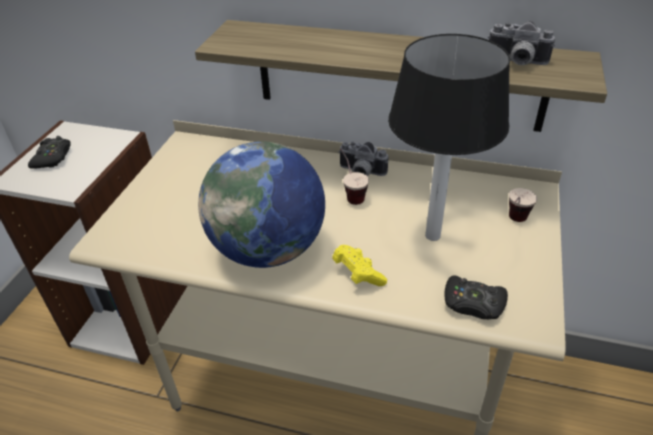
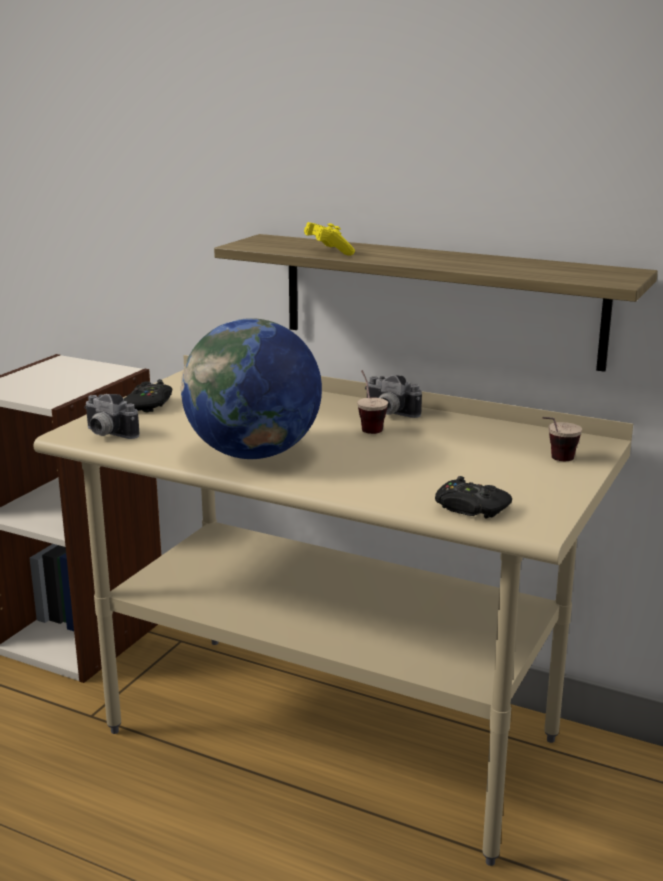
camera: 10 degrees right, 20 degrees down
(53, 158) = (39, 378): black game controller -> black game controller (147, 405)
(357, 274) = (347, 478): yellow game controller -> yellow game controller (328, 251)
(431, 235) = (449, 461): table lamp -> none
(516, 62) = (554, 269): camera -> camera (106, 434)

